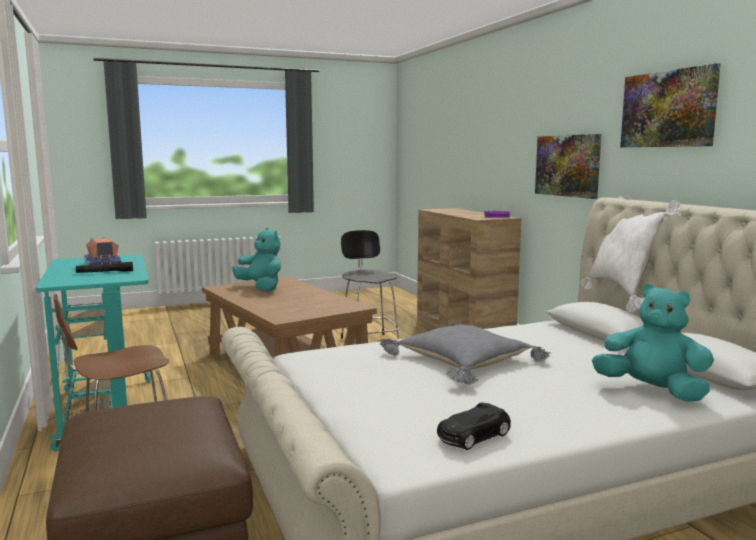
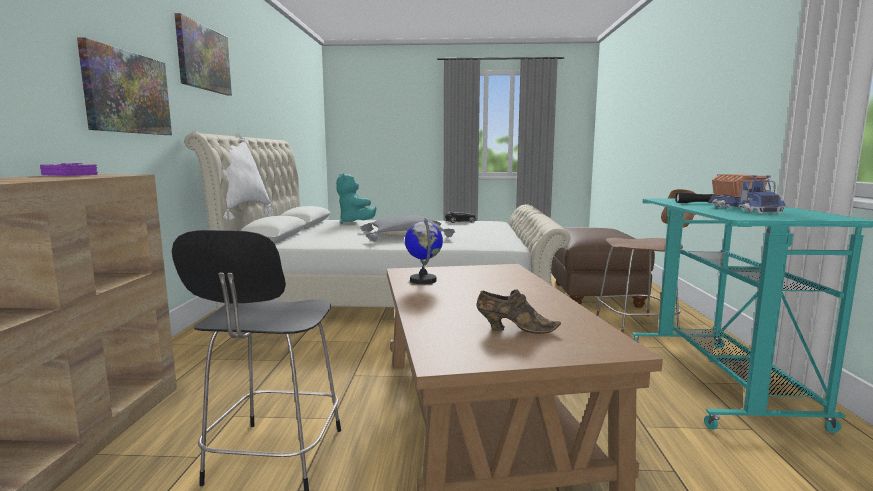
camera: 155 degrees left, 0 degrees up
(261, 288) = (514, 329): turquoise plush toy -> brown shoe
(333, 302) = (423, 280): none -> globe

